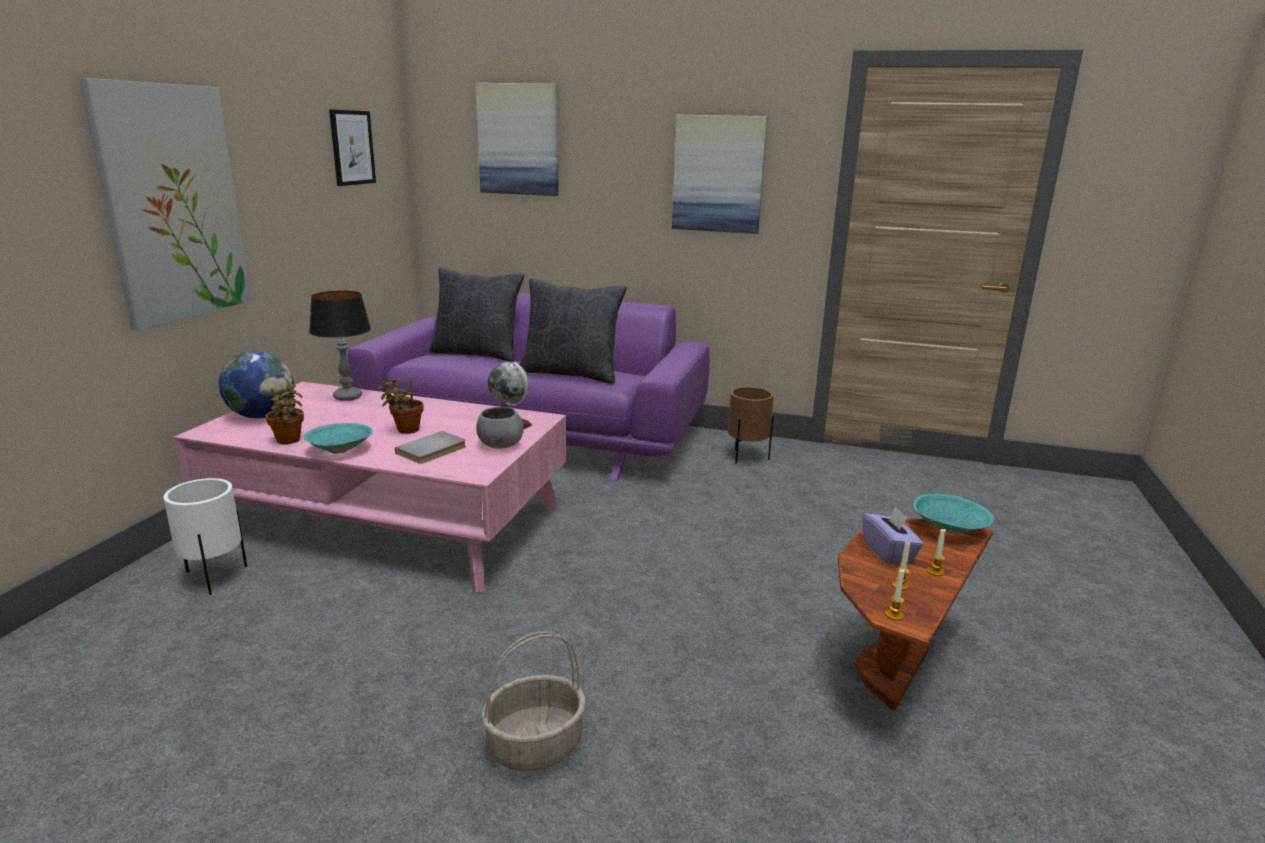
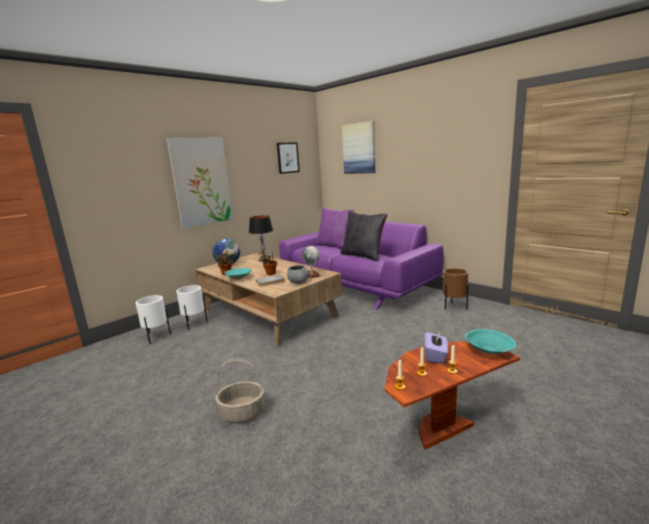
camera: 30 degrees right, 5 degrees down
(128, 630) = (156, 337): none -> white planter
(390, 520) = (268, 313): pink coffee table -> brown coffee table
(477, 353) = (334, 246): black pillow -> purple pillow
(718, 174) = (447, 156): picture -> none

